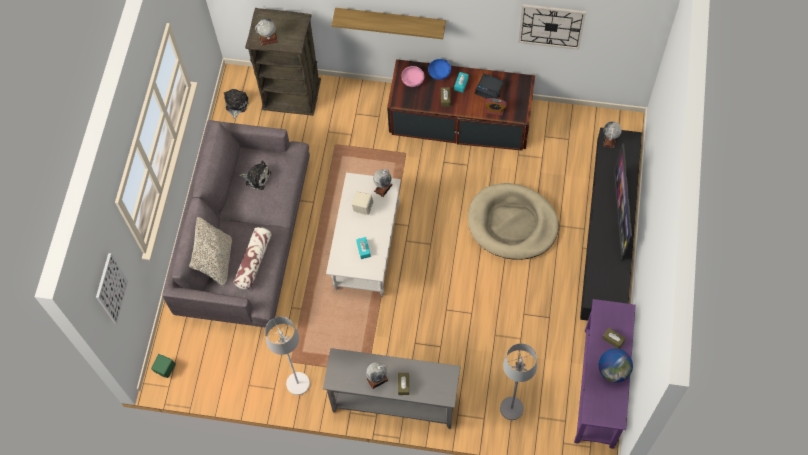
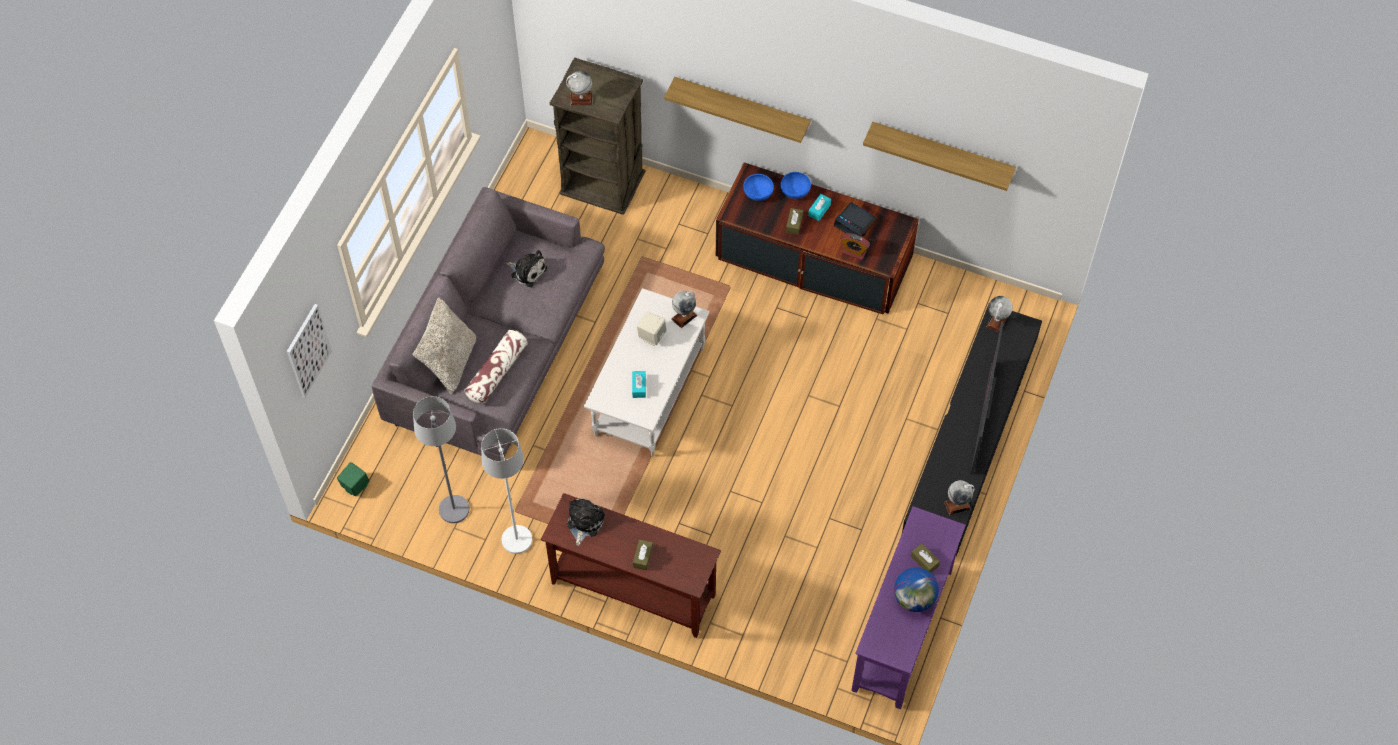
camera: 10 degrees right, 5 degrees down
(236, 105) = (528, 181): plush toy -> plush toy (584, 522)
(377, 379) = (612, 543): globe -> globe (957, 505)
(393, 402) = (632, 589): grey console table -> brown console table
(412, 80) = (758, 192): pink bowl -> blue bowl
(511, 408) = (781, 630): grey floor lamp -> grey floor lamp (453, 509)
(512, 223) = (845, 403): beige dog bed -> none
(551, 26) = (942, 153): wall clock -> shelf

